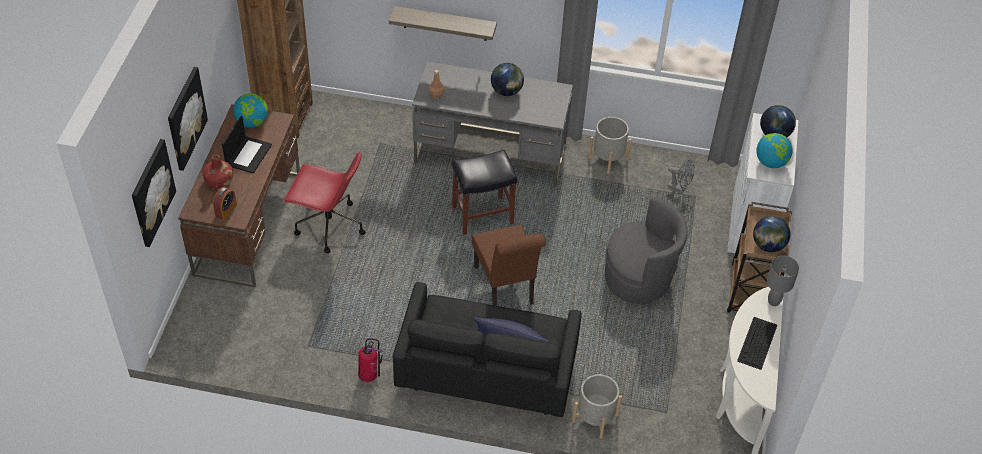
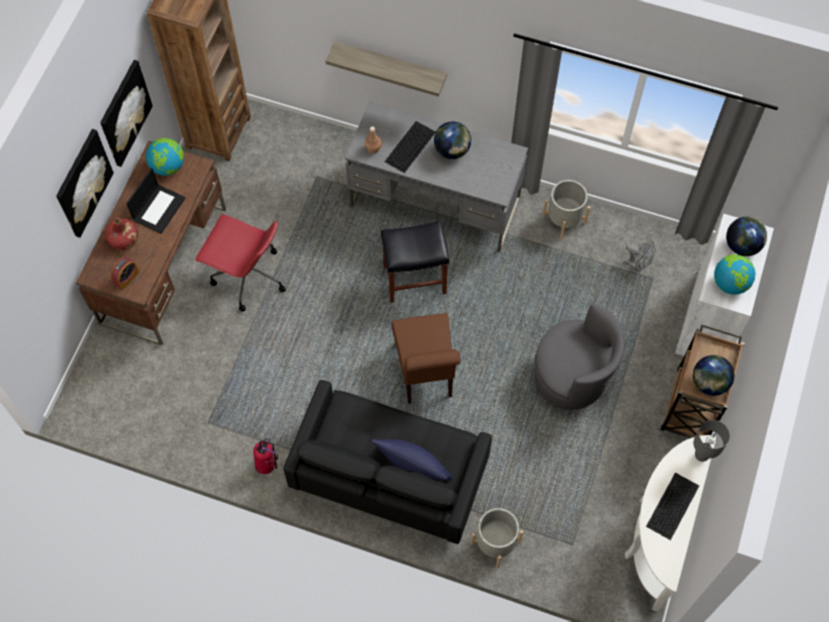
camera: 10 degrees right, 15 degrees up
(152, 192) = (37, 275): picture -> picture (124, 113)
(469, 91) = (410, 146): none -> keyboard

